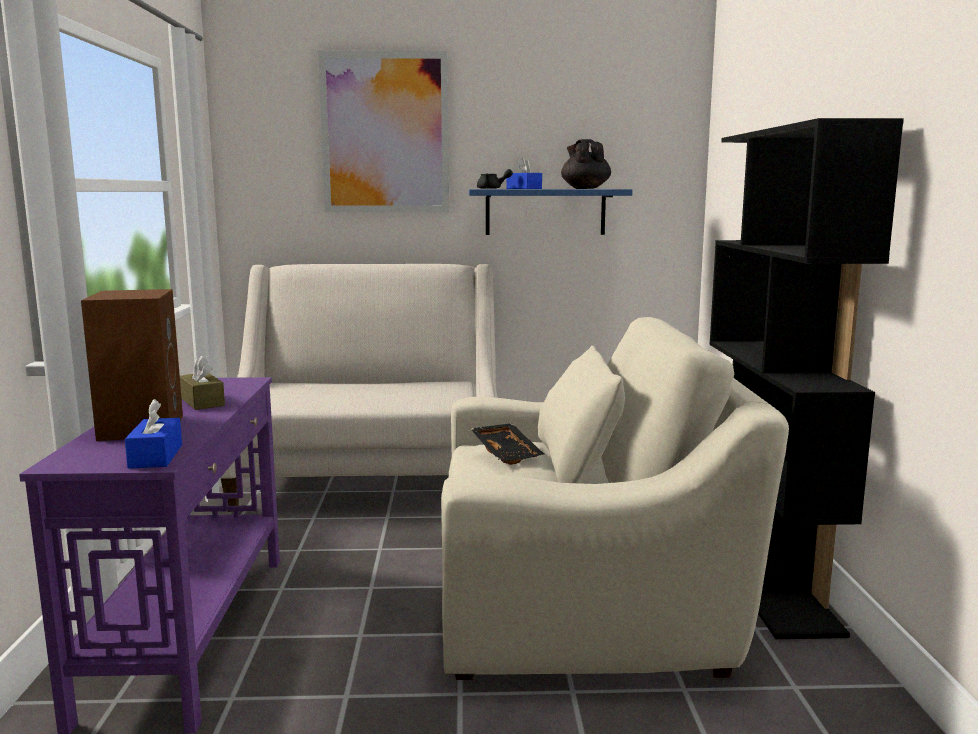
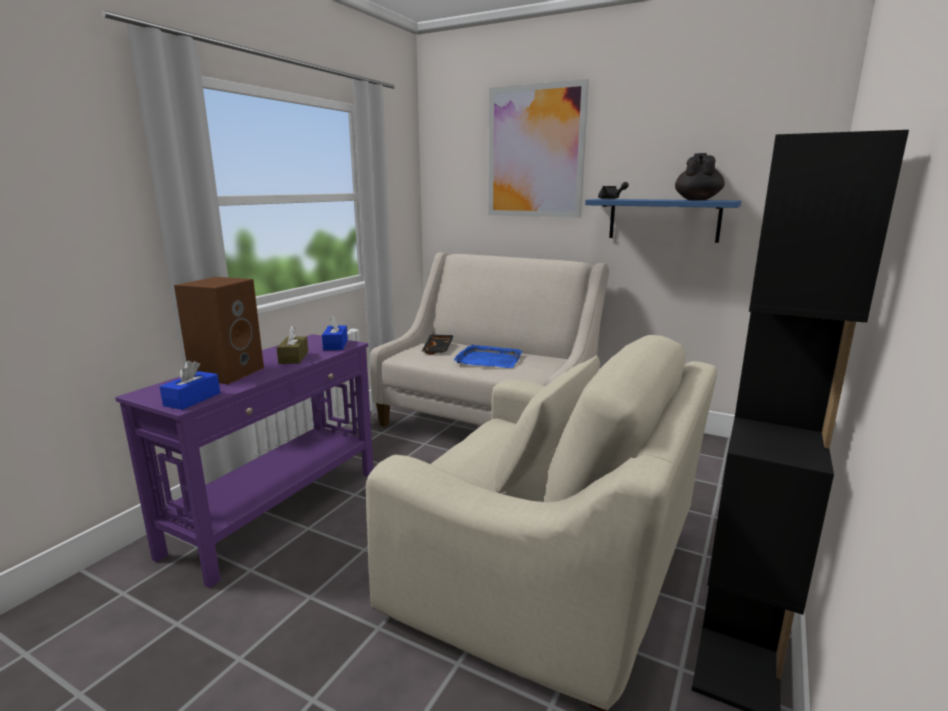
camera: 30 degrees right, 5 degrees up
(379, 393) = (488, 360): none -> blue tray
(507, 452) = (495, 437): black tray -> black tray (439, 349)
(524, 189) = (640, 199): blue tissue box -> blue tissue box (335, 345)

